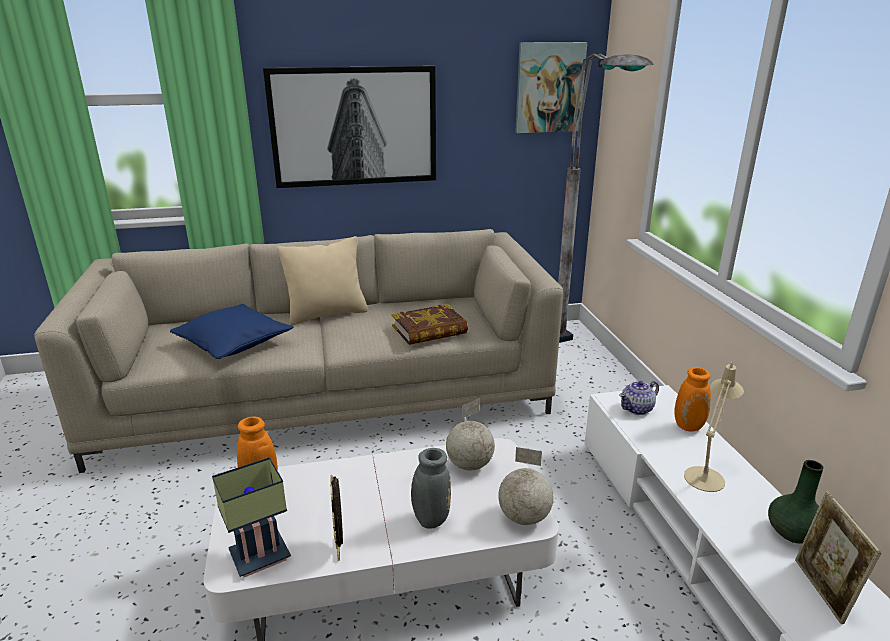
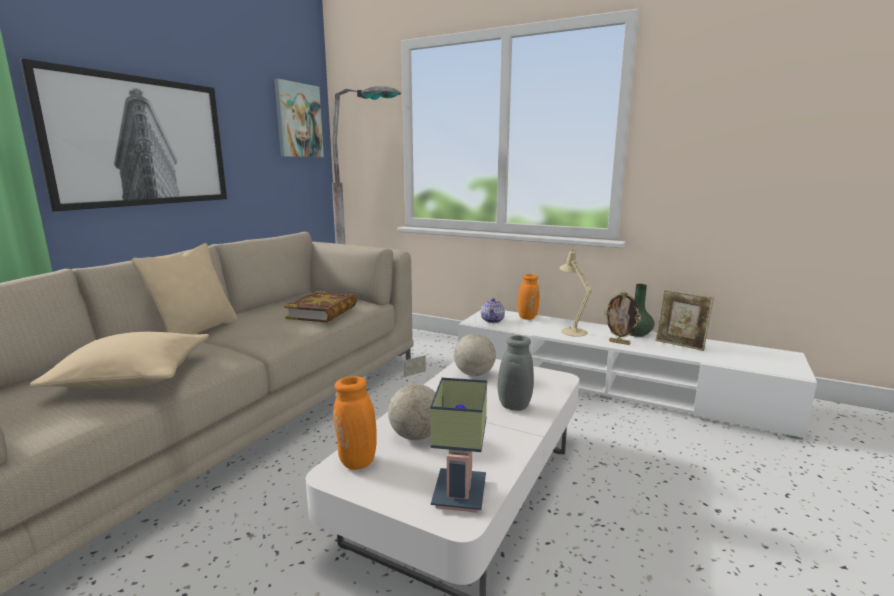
camera: 50 degrees left, 10 degrees down
(234, 343) = (133, 377): blue pillow -> beige pillow
(340, 549) = (499, 451): picture frame -> picture frame (619, 342)
(524, 518) = (552, 379): globe -> globe (416, 436)

